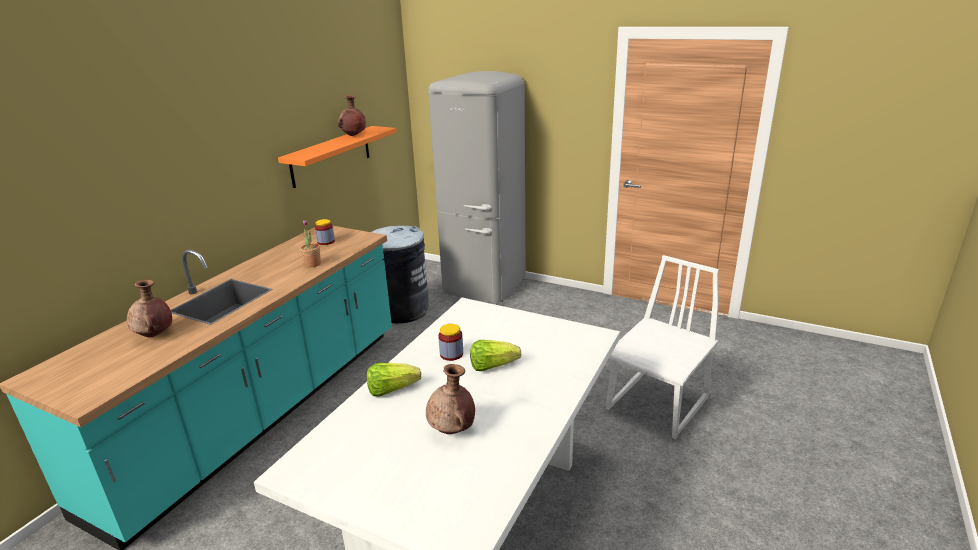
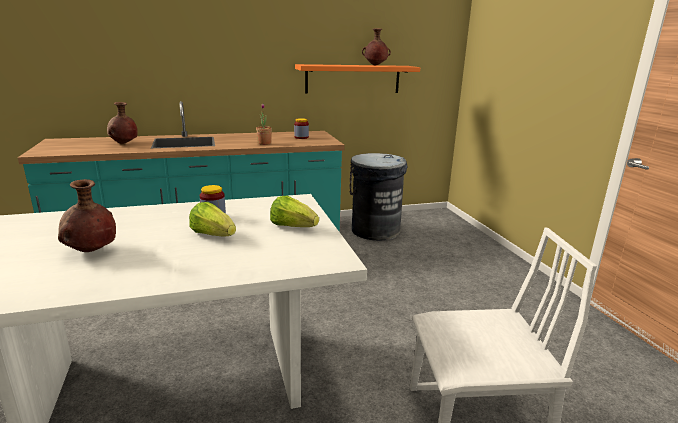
camera: 45 degrees right, 5 degrees down
(391, 390) = (135, 215): lettuce -> lettuce (293, 227)
(483, 287) = (463, 242): grey fridge -> none

